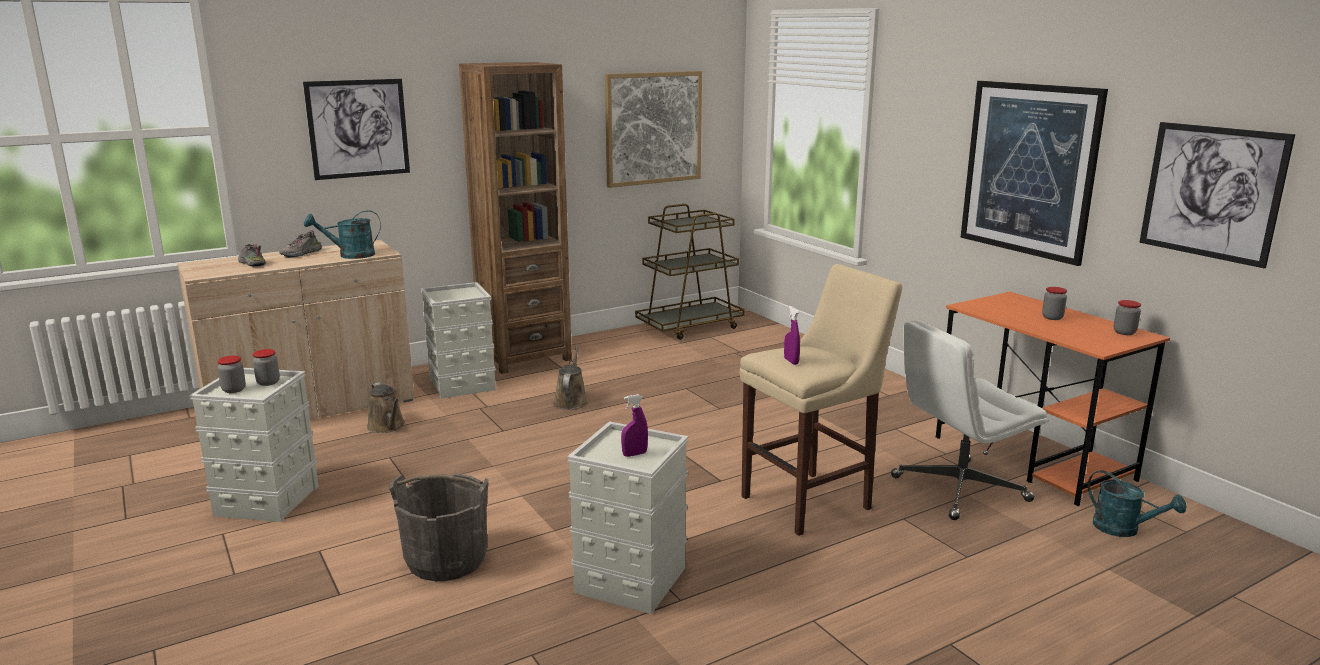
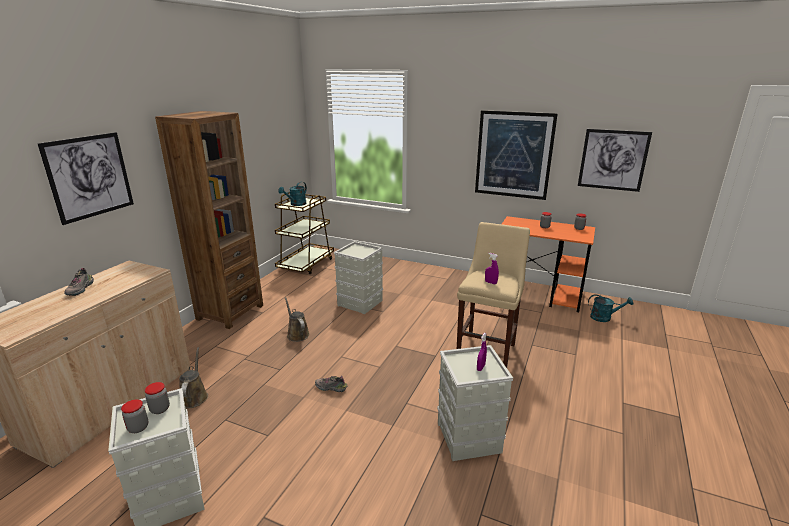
camera: 35 degrees left, 5 degrees up
(251, 263) = (45, 310): shoe -> shoe (330, 388)
(350, 255) = (129, 280): turquoise watering can -> turquoise watering can (296, 204)
(387, 426) = (194, 396): brown watering can -> brown watering can turned 120 degrees counterclockwise
(446, 560) = (357, 477): grey bucket -> none
(463, 385) = (211, 345): grey storage box -> grey storage box (360, 303)
(653, 128) = (268, 147): picture -> none
(958, 489) = (532, 320): white office chair -> none

